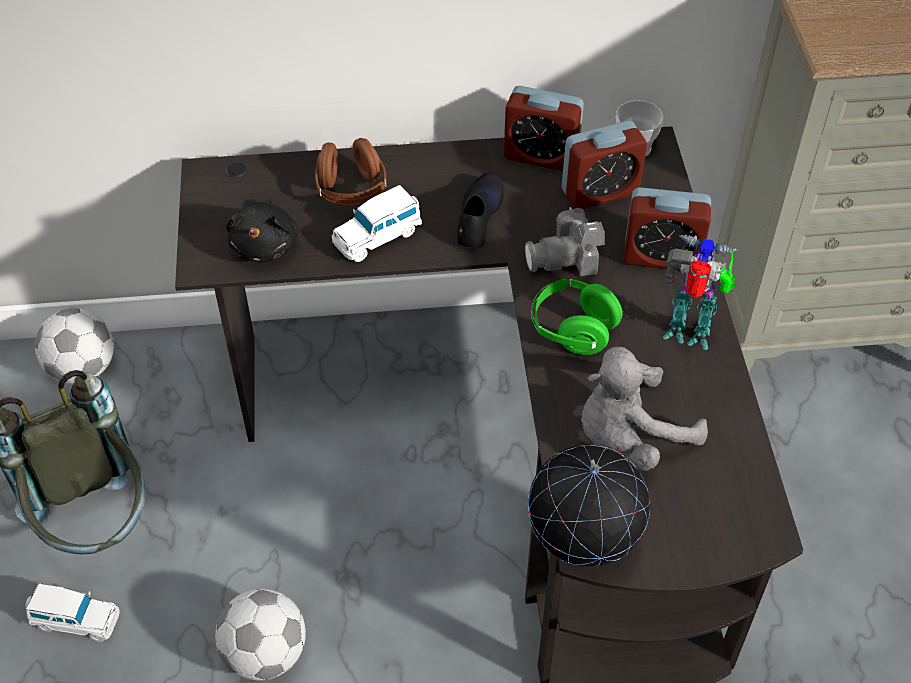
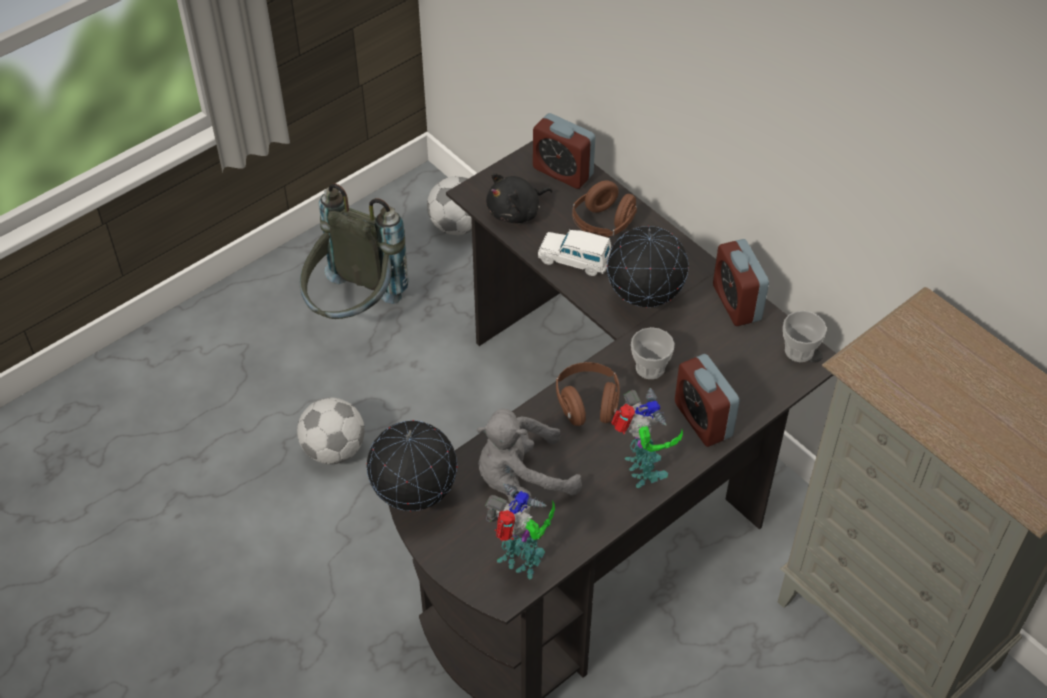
camera: 55 degrees right, 0 degrees up
(75, 620) = (285, 343): white toy car -> none
(478, 216) = (644, 300): black shoe -> globe
(566, 258) = (650, 368): camera -> cup
(573, 330) = (587, 404): green headphones -> brown headphones
(600, 192) = (732, 354): alarm clock -> alarm clock (563, 172)
(629, 437) = (521, 480): grey plush toy -> grey plush toy turned 45 degrees counterclockwise
(736, 495) = (521, 563): none -> toy robot

